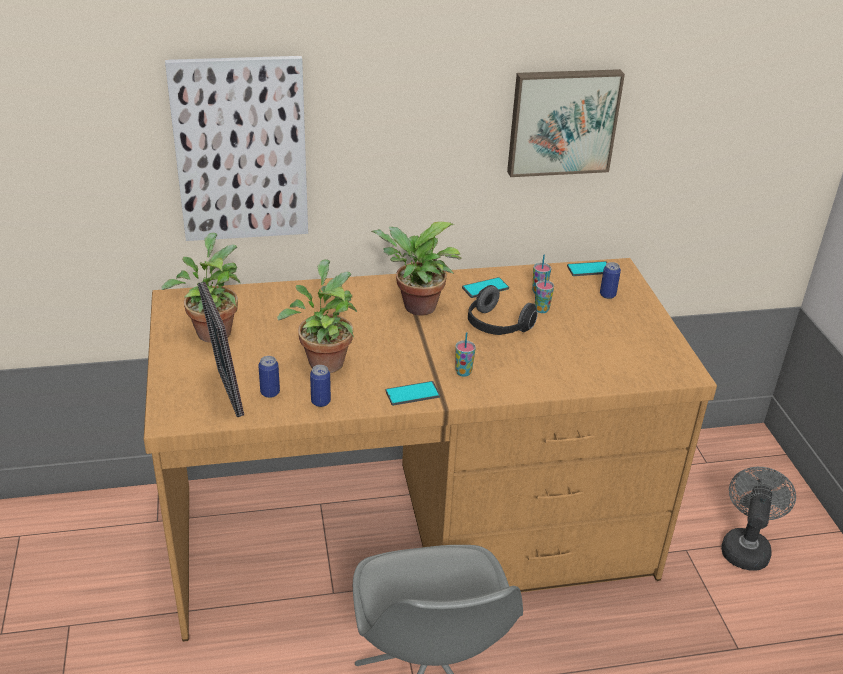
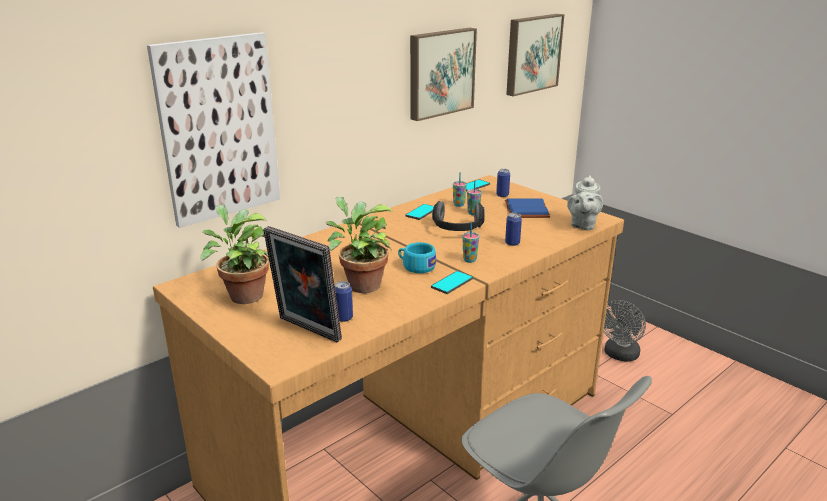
camera: 30 degrees left, 10 degrees down
(321, 401) = (391, 310): can -> can (512, 243)
(399, 359) = (416, 266): none -> turquoise cup
(415, 307) = (387, 235): potted plant -> none
(608, 326) = (525, 210): none -> blue book
(651, 374) = (582, 225): none -> grey teapot
(736, 111) = (532, 53): none -> picture
(745, 546) = (619, 355): grey fan -> grey fan turned 135 degrees counterclockwise

